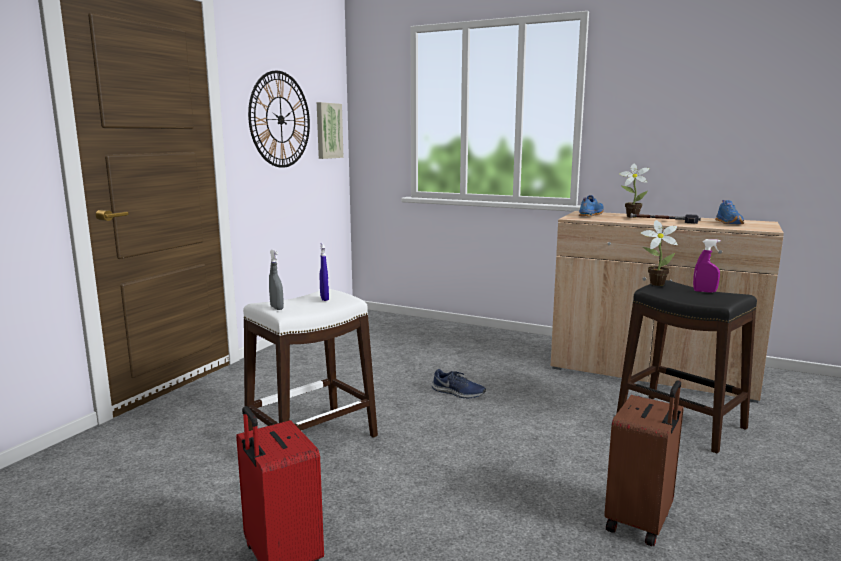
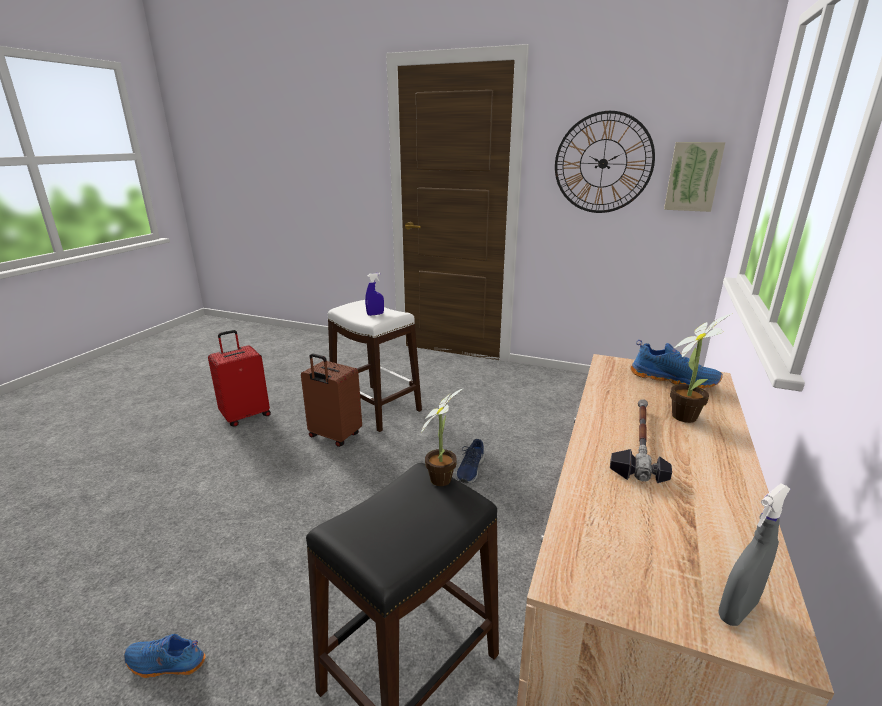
camera: 85 degrees right, 10 degrees up
(277, 308) = (348, 305): grey spray bottle -> grey spray bottle (737, 610)
(640, 522) = (211, 574): brown suitcase -> brown suitcase (334, 436)
(704, 291) = (403, 526): purple spray bottle -> none
(729, 223) = (674, 538): blue shoe -> blue shoe (165, 664)

